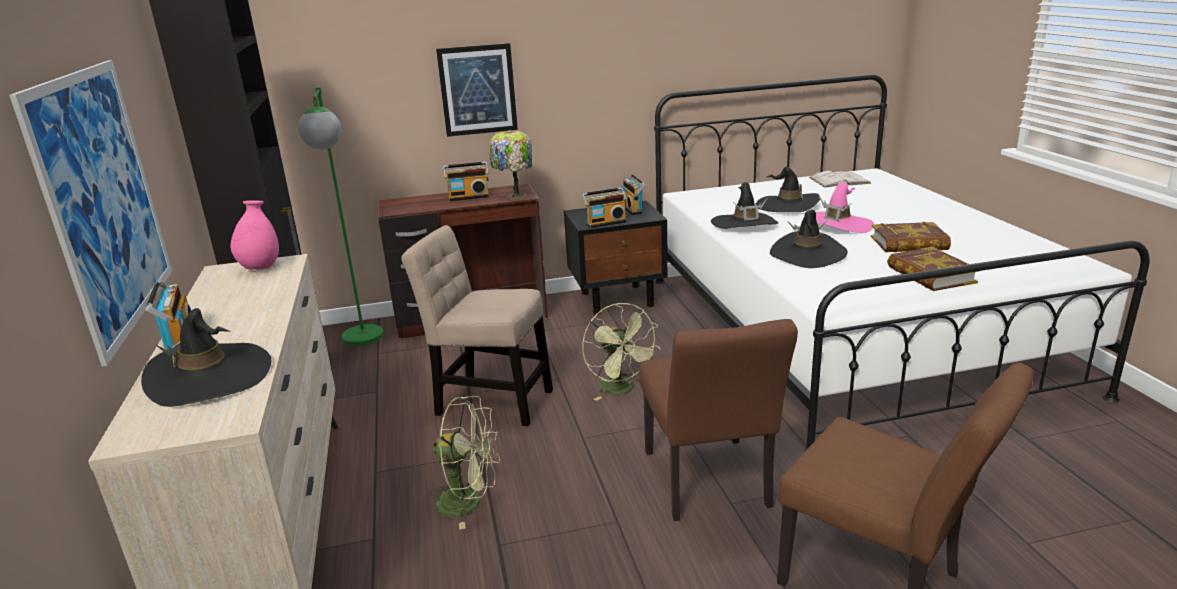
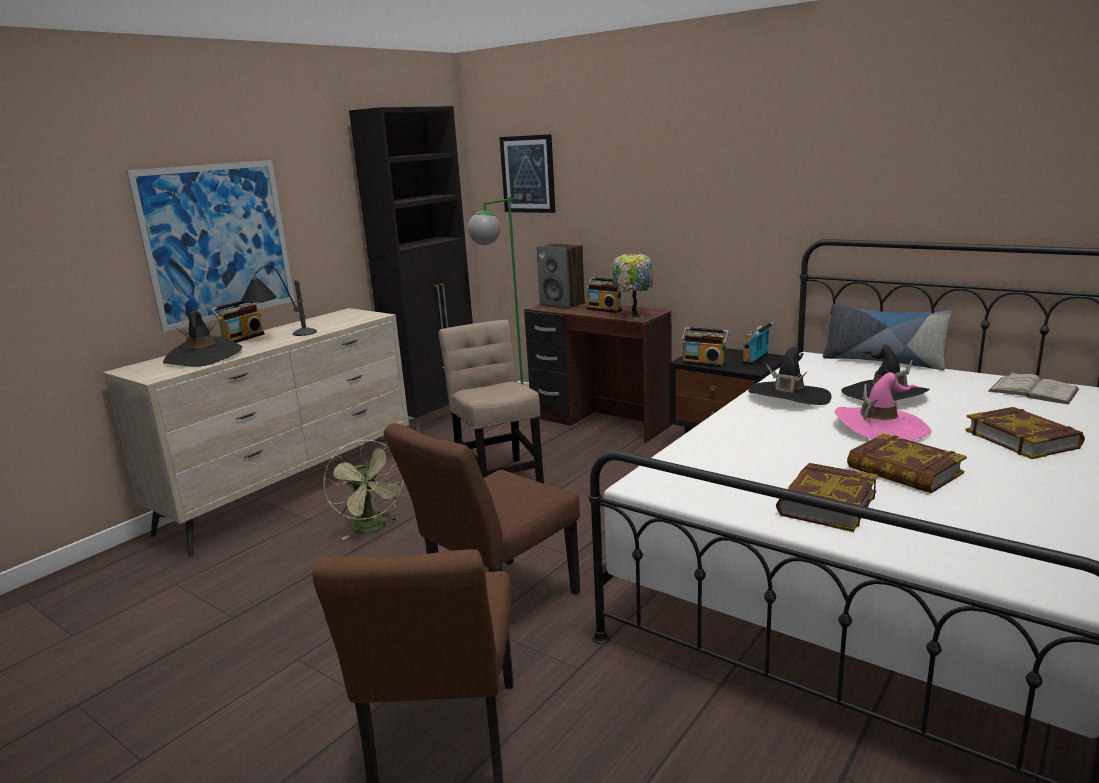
camera: 50 degrees right, 5 degrees down
(241, 320) = (280, 337): none -> table lamp
(260, 268) = (359, 315): pink vase -> none
(409, 203) = (563, 304): none -> speaker
(477, 90) = (637, 213): picture -> picture (528, 174)
(622, 390) = (584, 515): green fan -> none
(728, 186) = (882, 361): none -> pillow
(807, 254) = (766, 439): black hat -> none
(903, 208) = (1022, 439): none -> book

